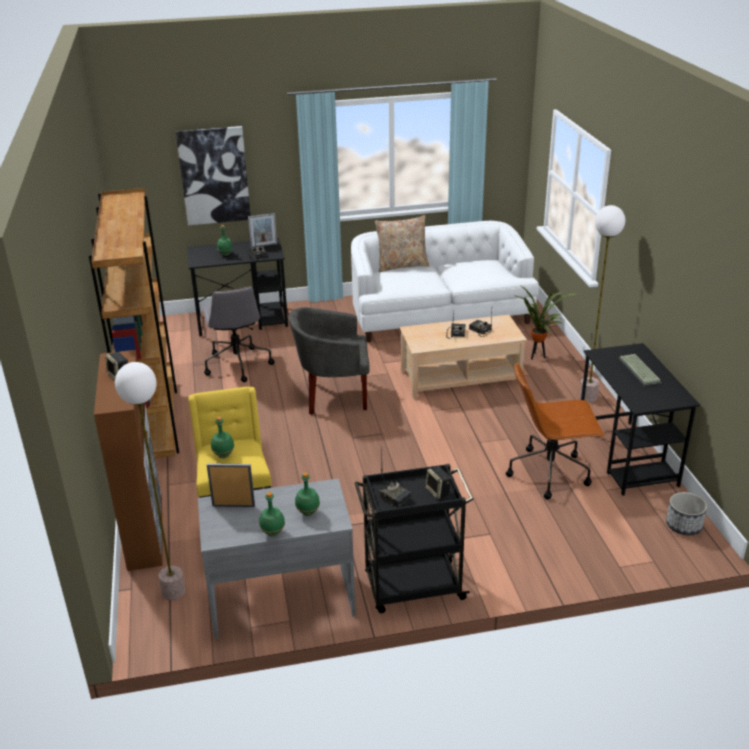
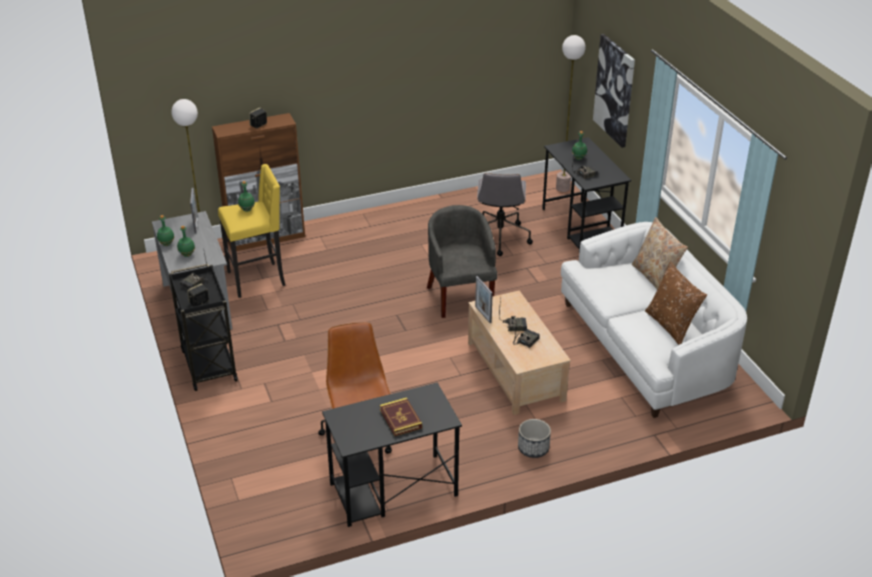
camera: 80 degrees right, 5 degrees up
(154, 423) = (398, 214): brown bookcase -> none
(237, 364) = (499, 237): grey office chair -> grey office chair turned 60 degrees counterclockwise
(264, 245) = (608, 174): picture frame -> picture frame (483, 314)
(474, 266) = (671, 325): none -> brown pillow
(537, 357) = (576, 426): potted plant -> none
(588, 397) = (501, 465): floor lamp -> floor lamp (562, 188)
(640, 371) = (400, 419): keyboard -> book
(683, 525) = (288, 524): planter -> planter (533, 448)

